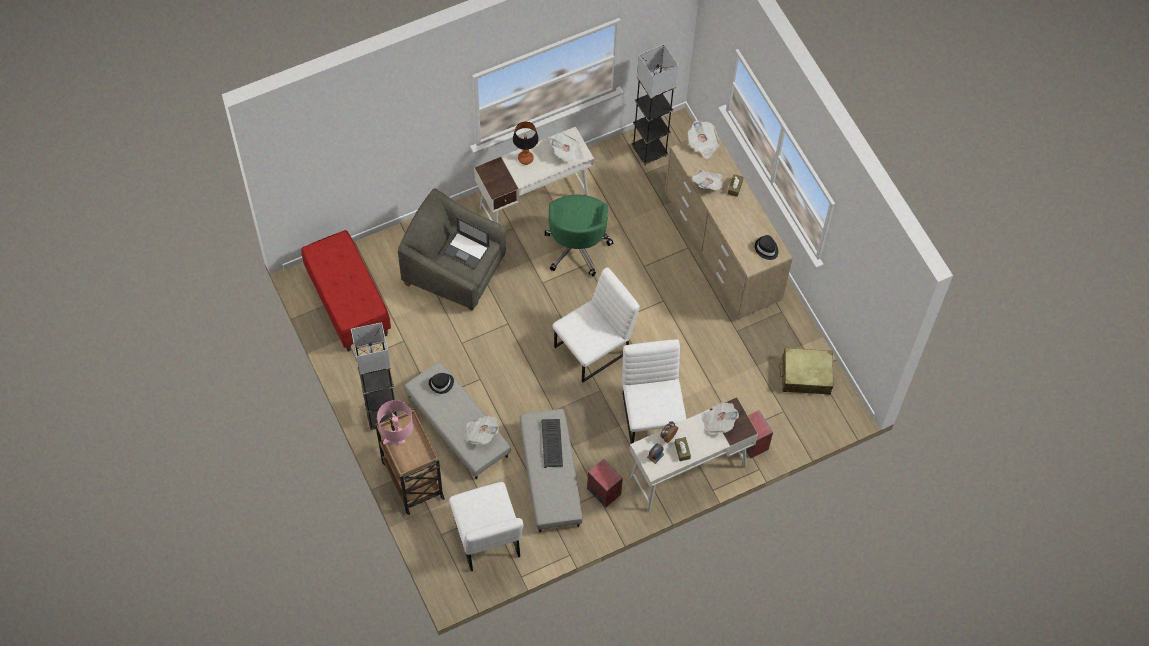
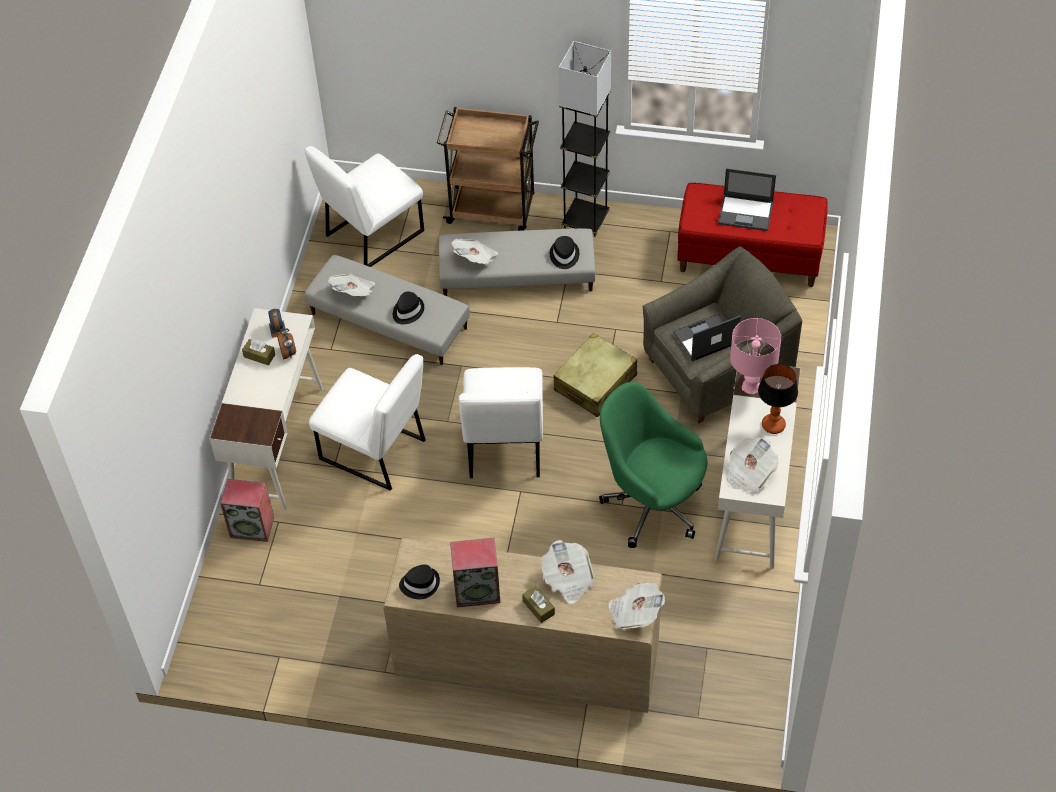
camera: 130 degrees right, 10 degrees down
(347, 283) = (746, 213): none -> laptop
(398, 439) = (500, 129): pink table lamp -> pink table lamp (751, 386)
(486, 538) = (372, 234): white chair -> white chair turned 60 degrees counterclockwise
(552, 444) = (407, 311): keyboard -> black hat
(603, 491) = (329, 355): speaker -> speaker (477, 590)
(649, 151) = (738, 674): grey floor lamp -> none
(718, 421) = (259, 409): newspaper -> newspaper (354, 292)
(805, 375) = (280, 639): beige suitcase -> beige suitcase (595, 383)

